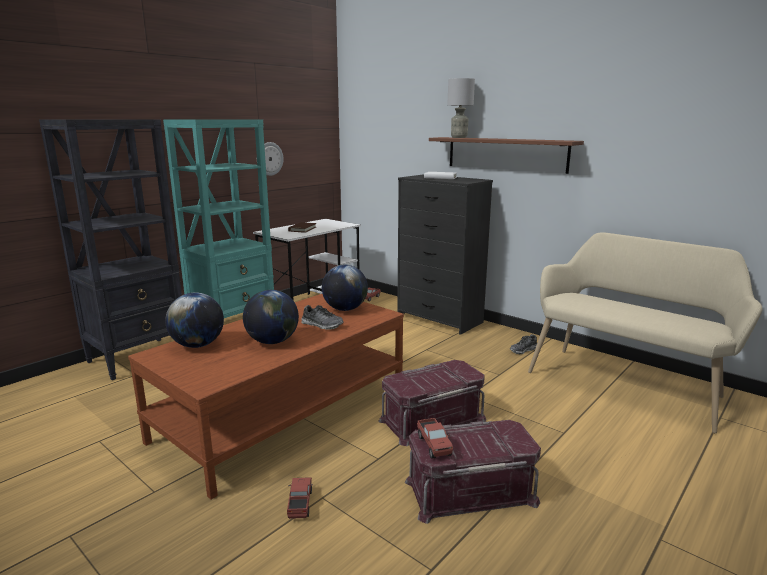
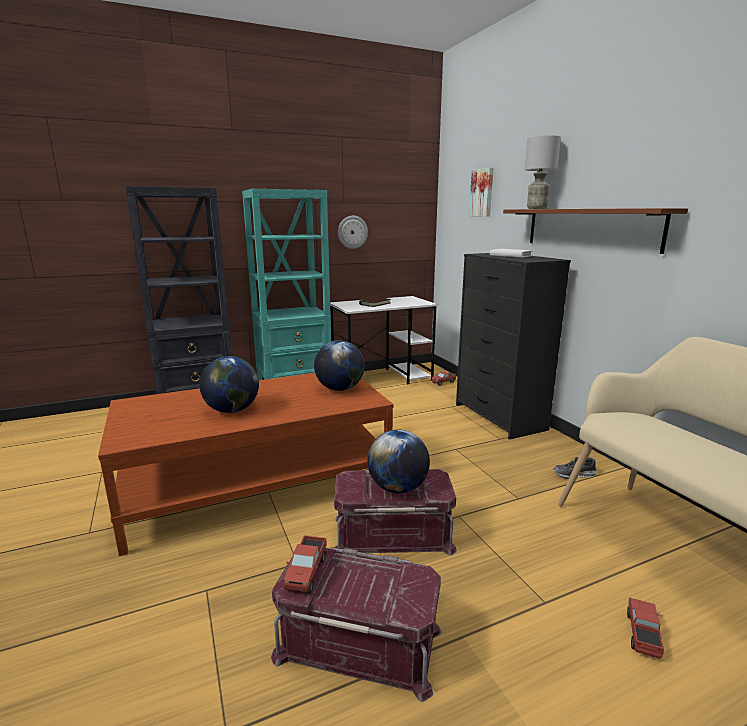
camera: 25 degrees right, 0 degrees up
(198, 345) = (170, 401): globe -> globe (398, 488)
(300, 505) = (180, 590): toy truck -> toy truck (642, 635)
(322, 325) = (297, 402): shoe -> none
(394, 120) = (482, 192): none -> picture

